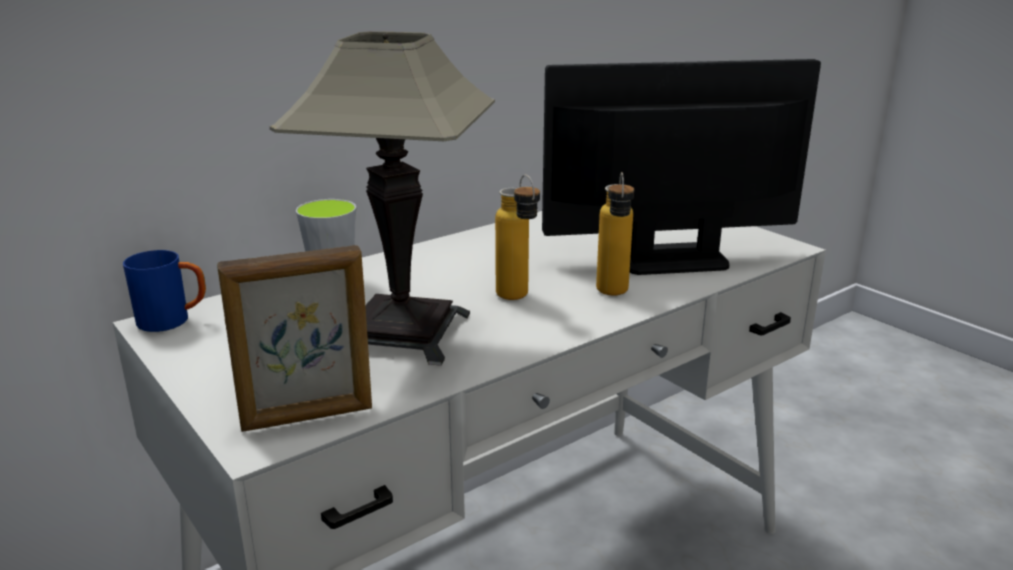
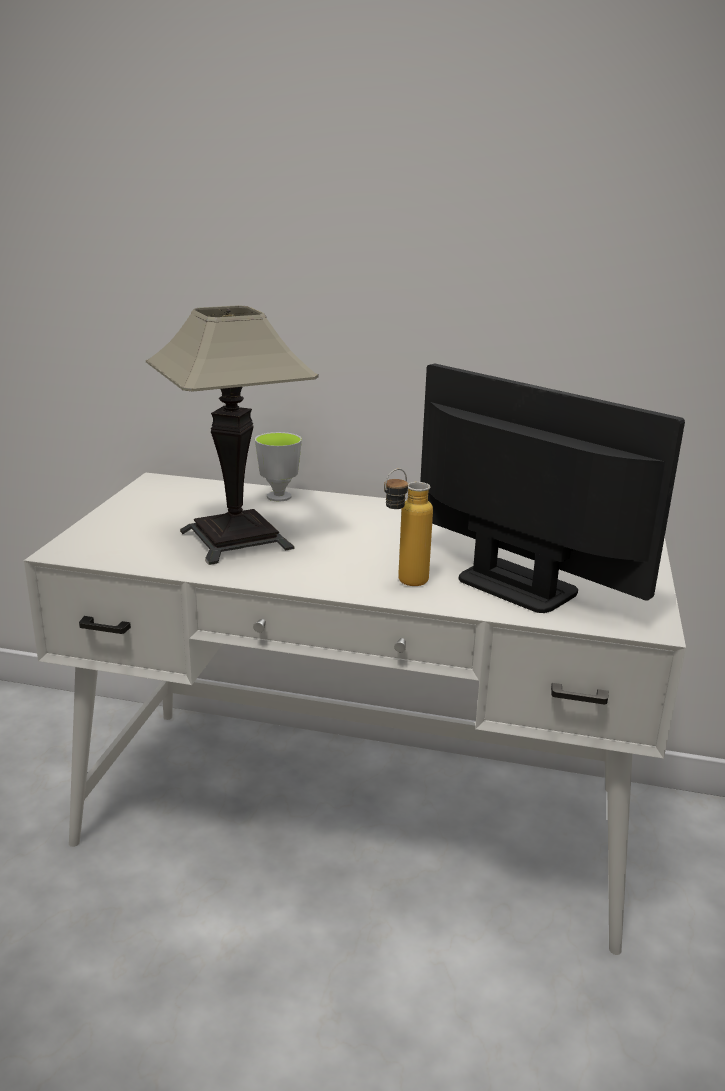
camera: 50 degrees right, 0 degrees up
(173, 321) = (165, 483): blue mug -> none
(308, 417) = (102, 553): picture frame -> none
(518, 299) = (341, 555): bottle -> none

